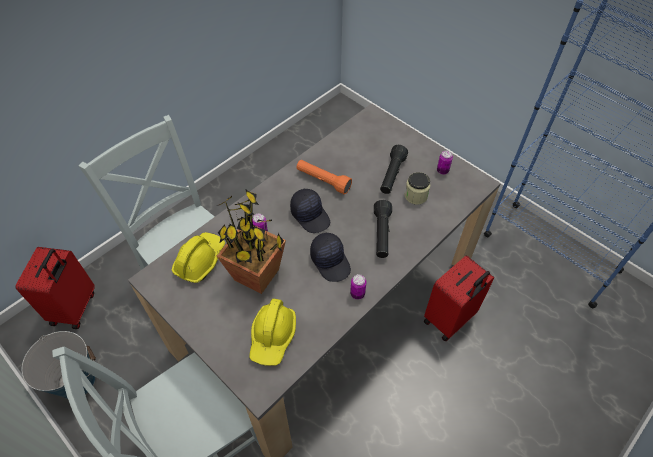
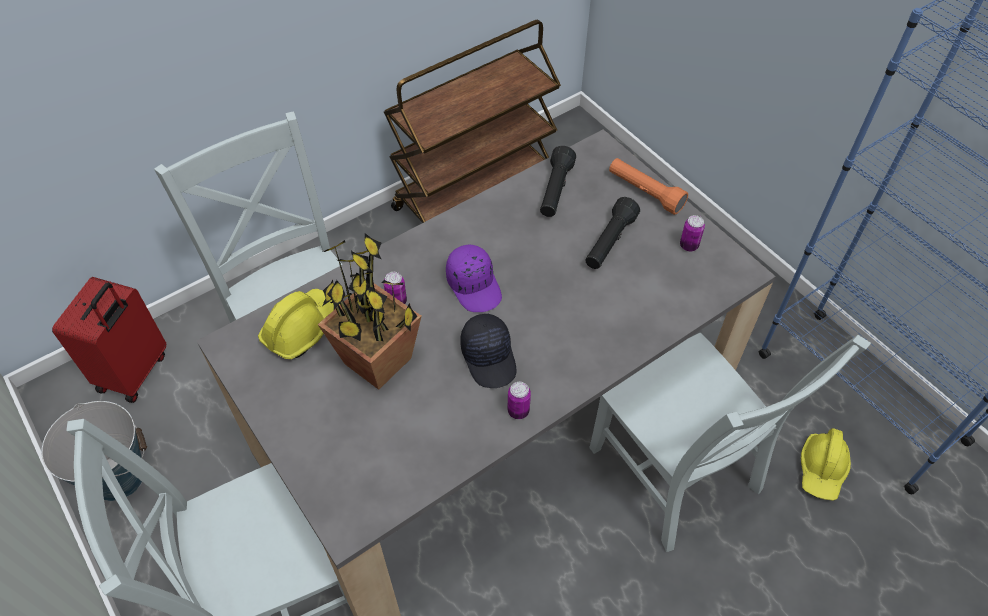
camera: 10 degrees right, 0 degrees up
(273, 336) = (382, 453): yellow hard hat -> yellow hard hat (822, 469)
(284, 157) = (474, 193): none -> brown cart
(310, 215) = (475, 285): black cap -> purple cap
(323, 181) = (504, 237): orange flashlight -> orange flashlight (644, 192)
(381, 234) = (574, 329): black flashlight -> black flashlight (555, 191)
(415, 196) = (639, 278): jar -> none
(450, 319) = (678, 475): red suitcase -> grey chair

